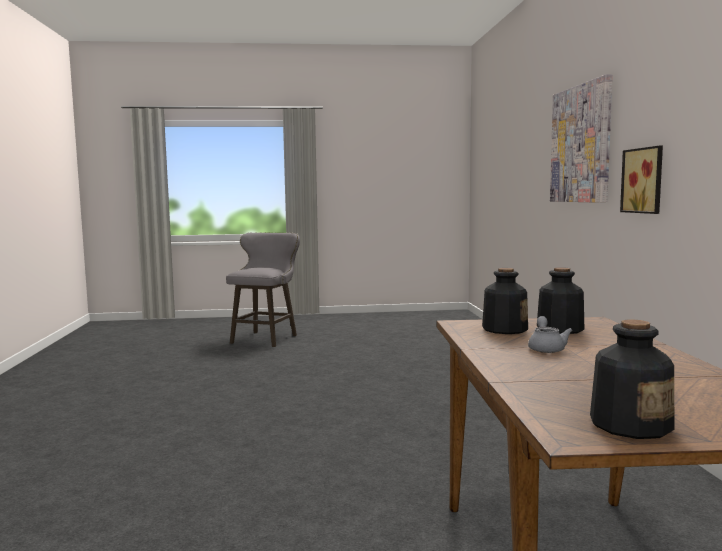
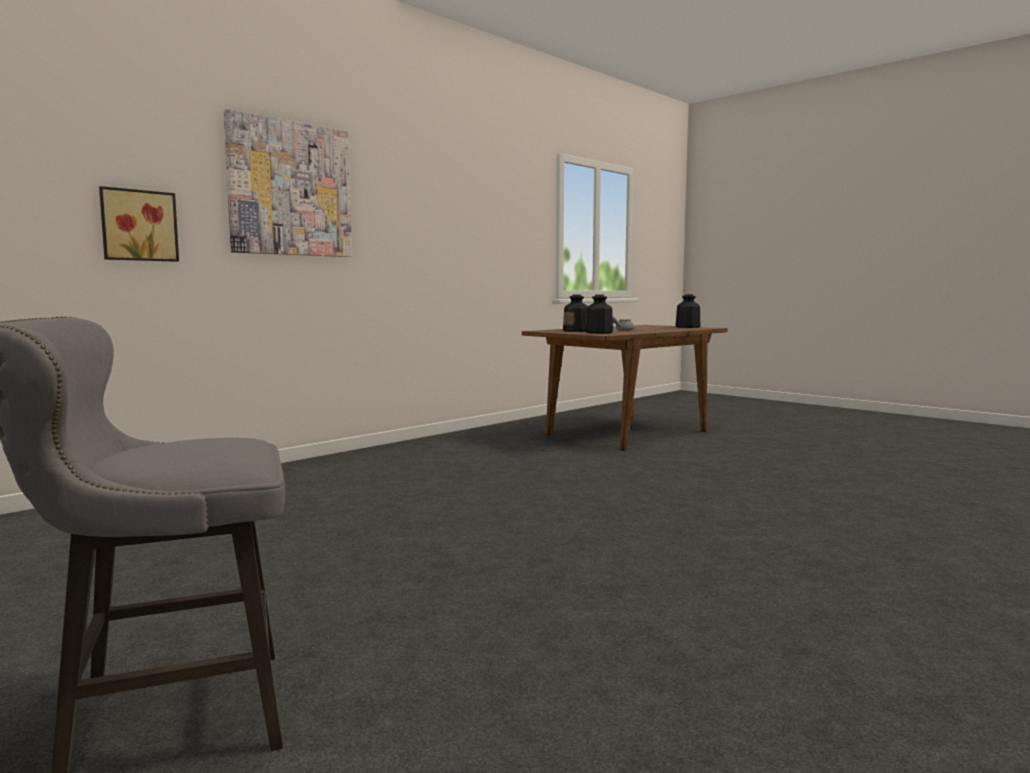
camera: 130 degrees left, 0 degrees up
(644, 180) = (398, 240): picture -> picture (138, 225)

